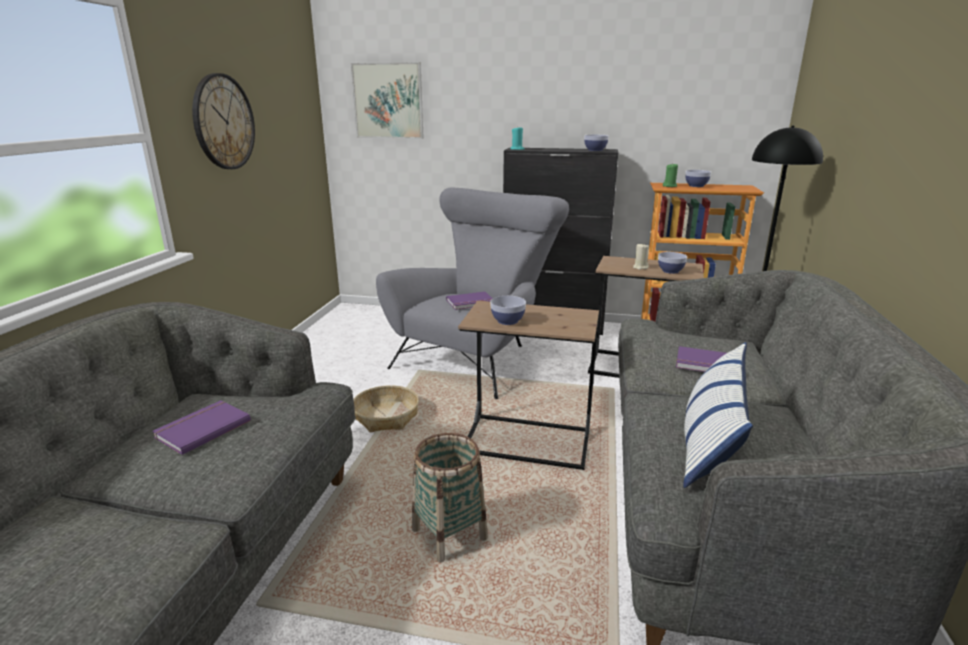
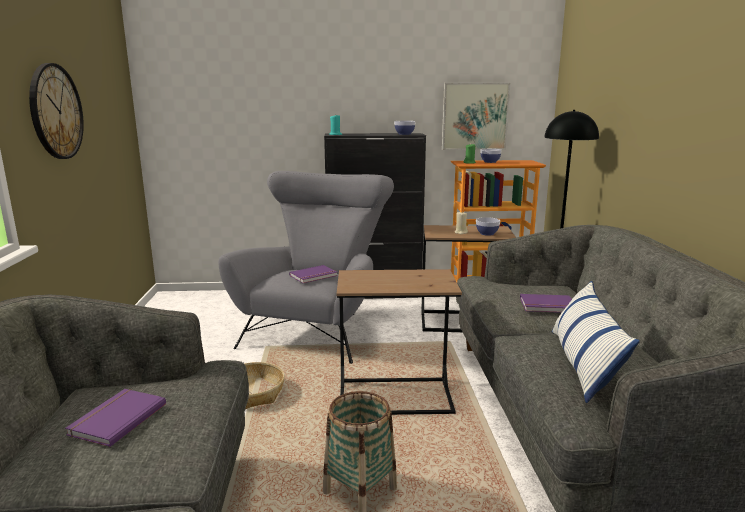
camera: 15 degrees left, 5 degrees down
(388, 101) = (204, 92): picture -> picture (475, 116)
(507, 321) = (378, 285): bowl -> none

